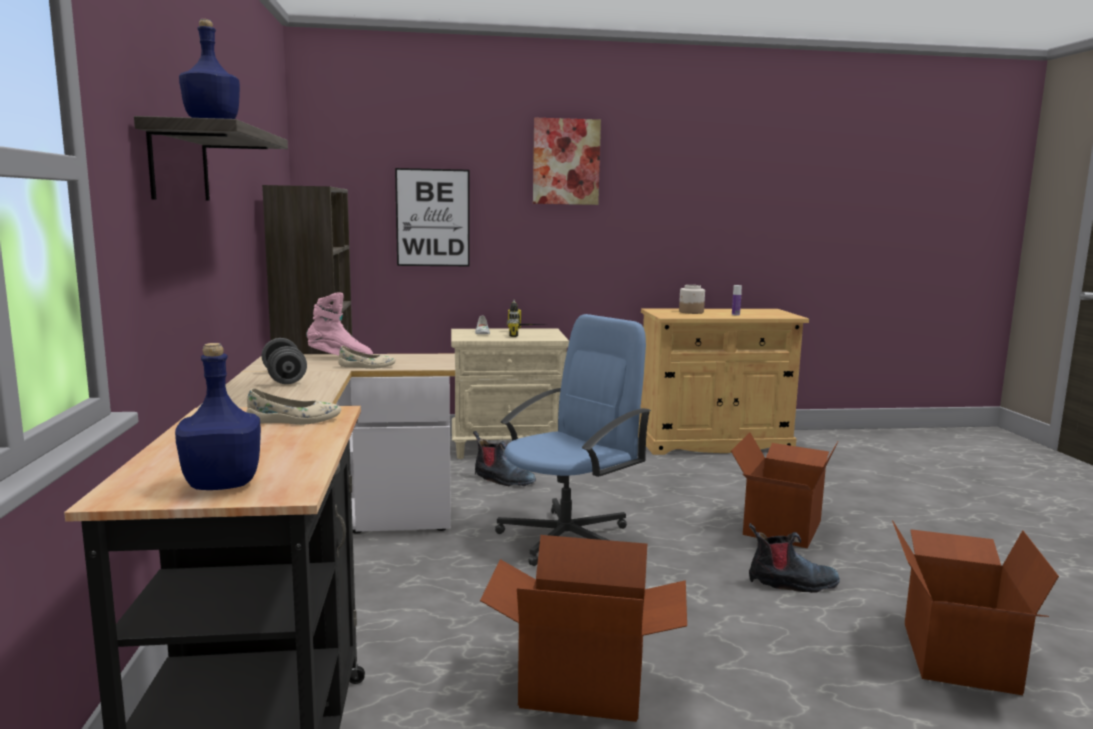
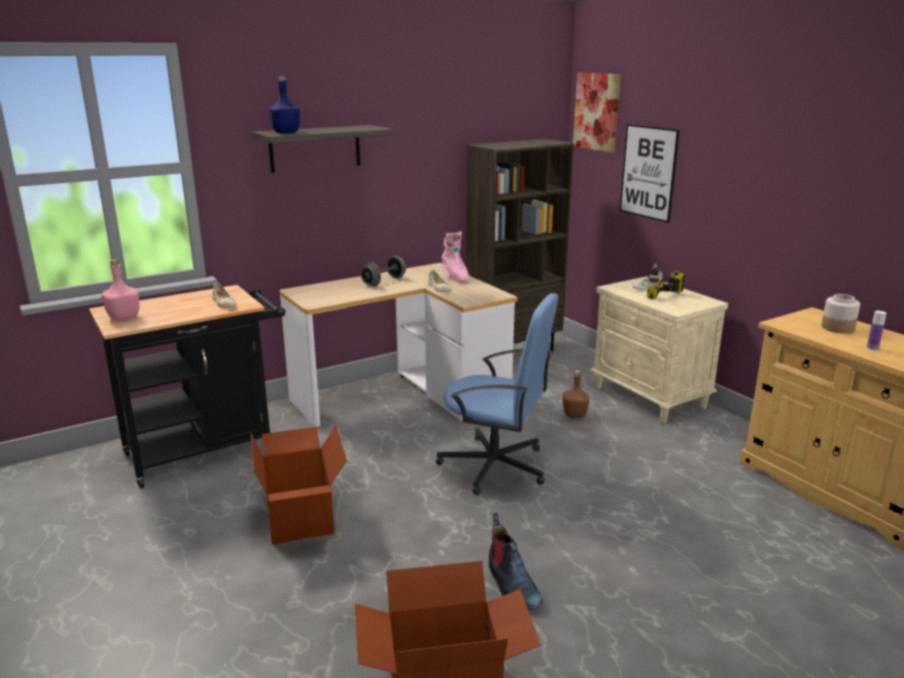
camera: 65 degrees right, 10 degrees up
(222, 483) = (124, 317): blue bottle -> pink bottle
(503, 480) = (575, 414): boot -> brown bottle
(566, 162) = (763, 128): picture -> picture (597, 111)
(780, 527) = (635, 565): cardboard box -> none

